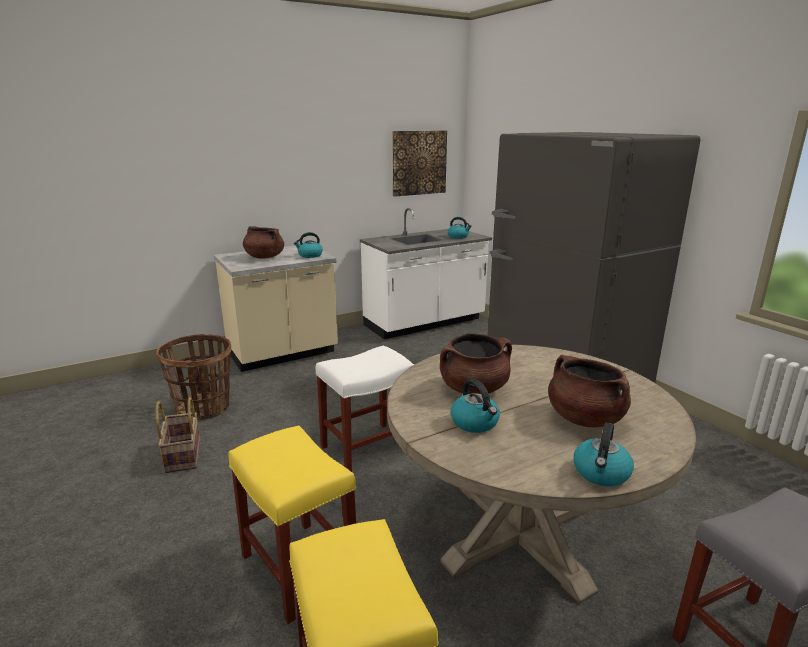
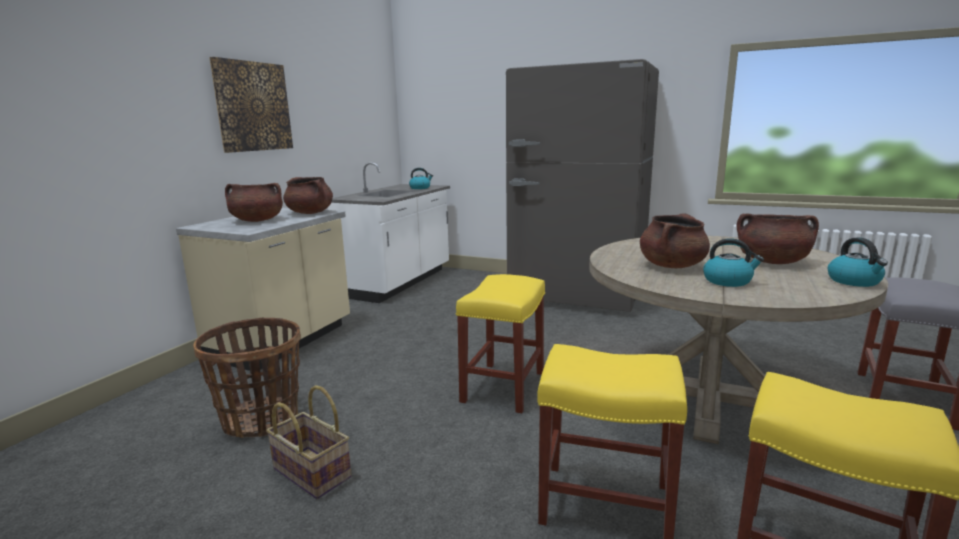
camera: 35 degrees left, 5 degrees down
(310, 255) = (310, 213): kettle -> brown cooking pot
(368, 447) = (503, 386): white stool -> yellow stool
(419, 163) = (365, 116): picture -> picture (253, 106)

